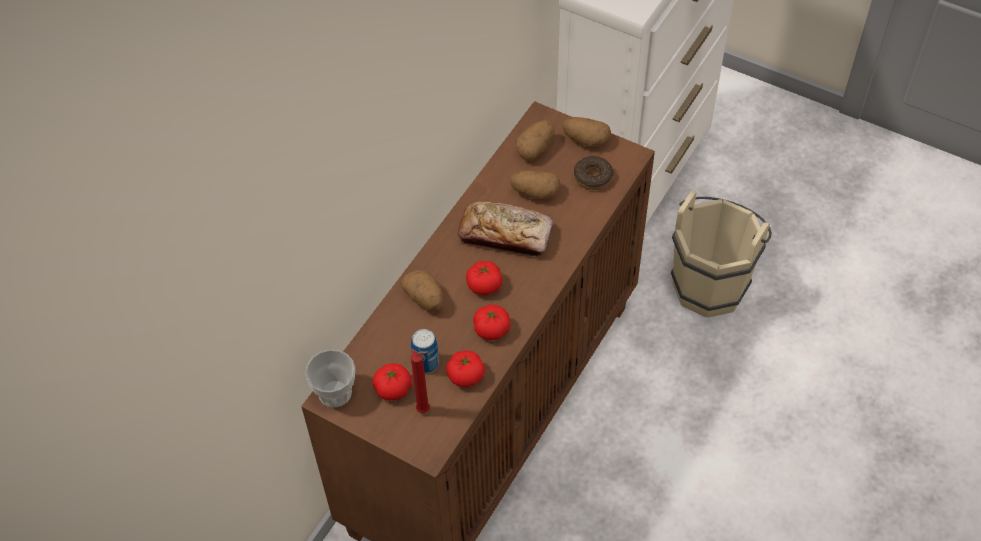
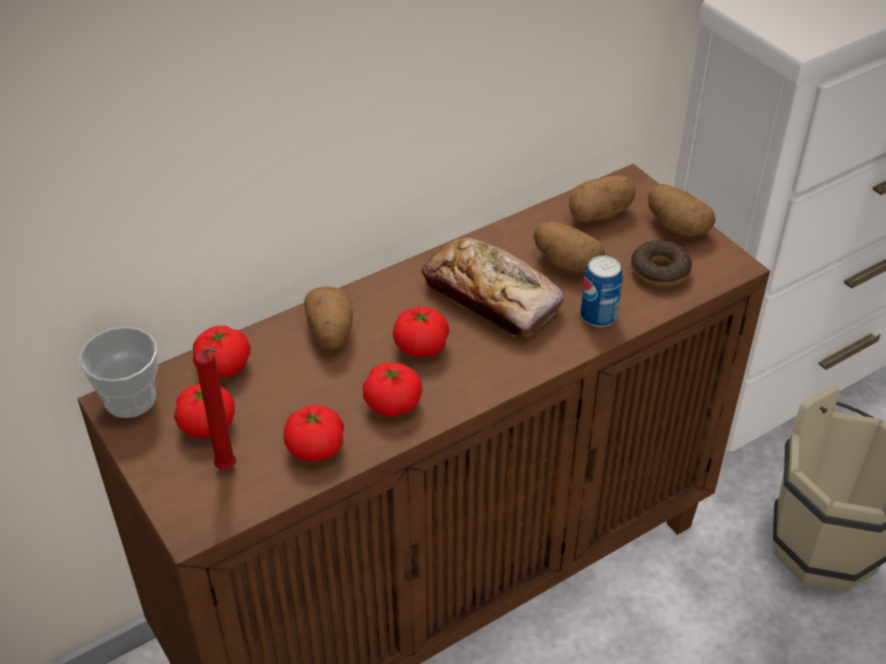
camera: 25 degrees right, 10 degrees down
(375, 348) = (223, 366): none -> tomato
(426, 363) = (274, 410): can -> can (598, 316)

